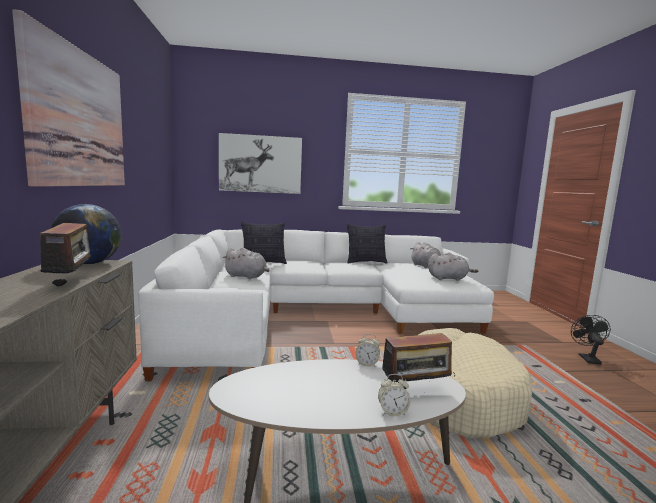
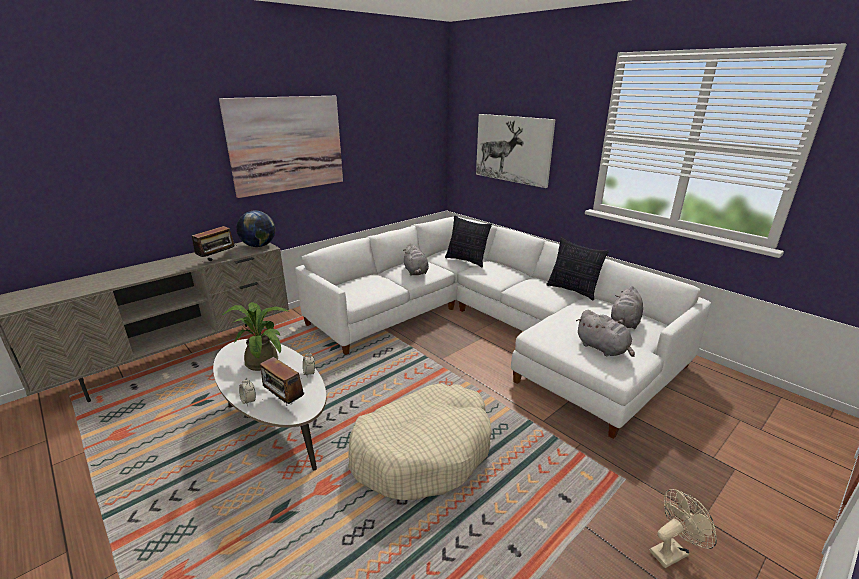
camera: 55 degrees right, 15 degrees up
(300, 382) = (263, 360): none -> potted plant
(587, 358) = (672, 551): black fan -> beige fan

